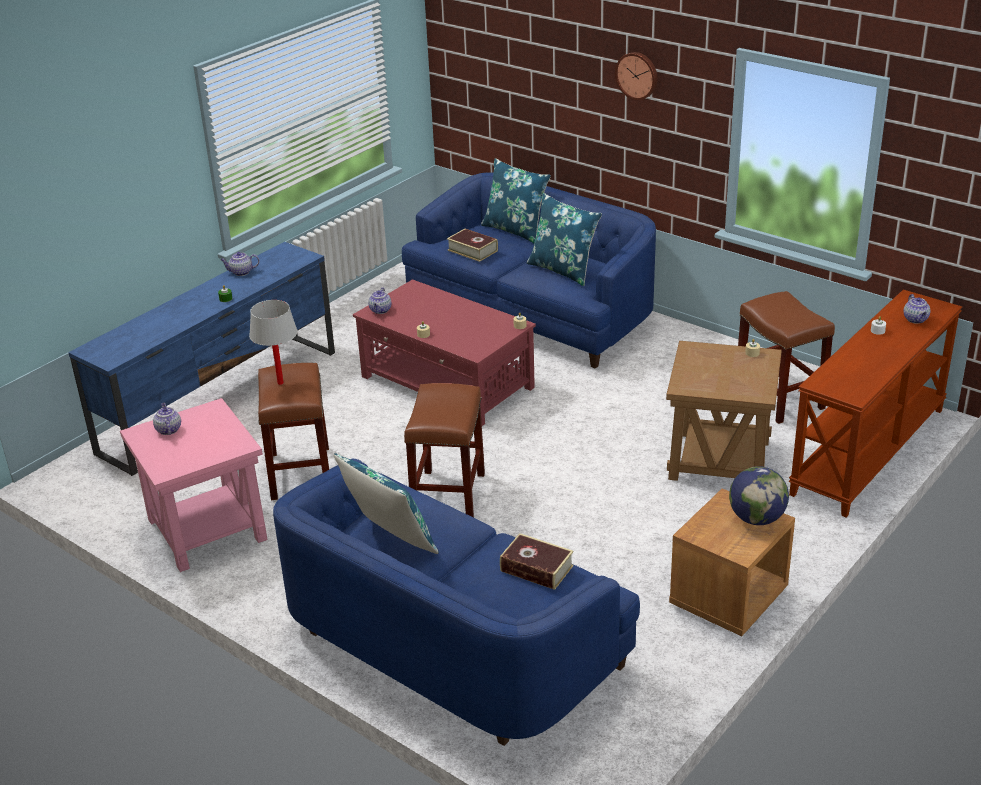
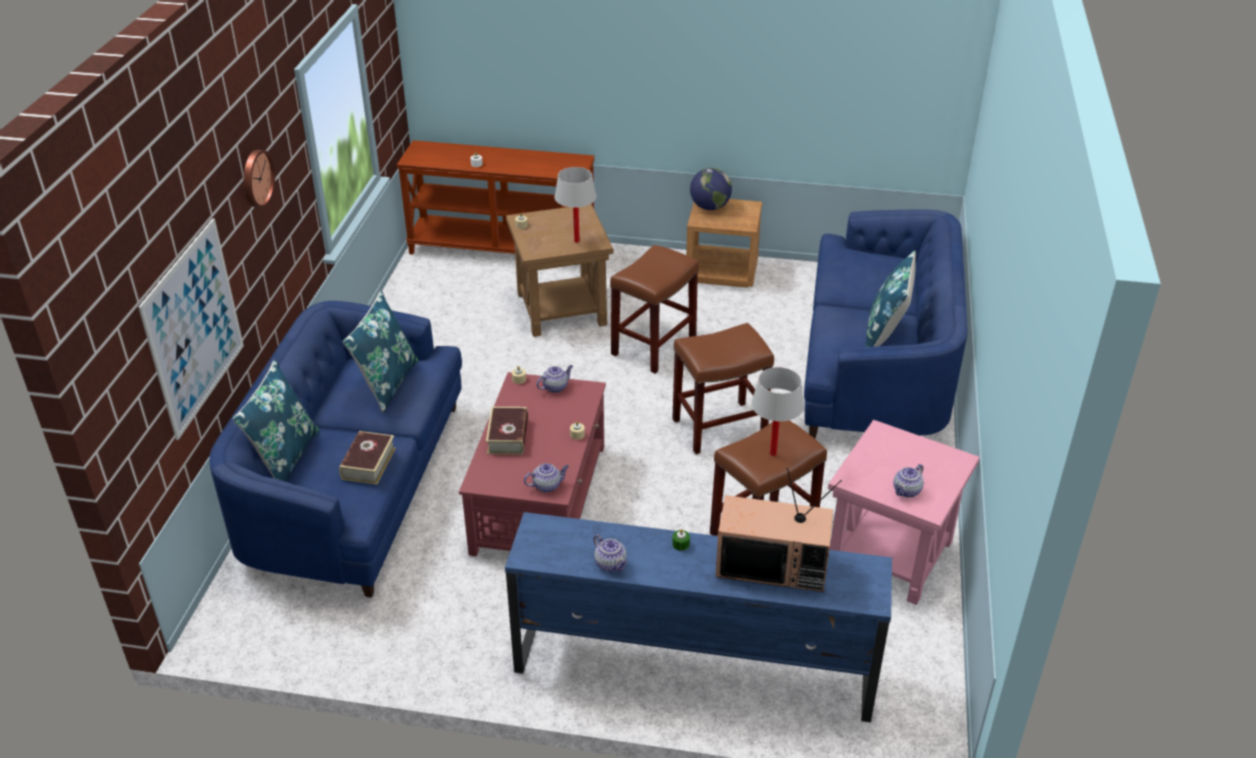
camera: 120 degrees left, 5 degrees up
(164, 325) = (773, 564): none -> television
(526, 97) = (194, 327): none -> picture
(536, 568) = (847, 266): book -> book (508, 436)
(696, 376) = (576, 241): none -> white table lamp
(780, 398) = (448, 299): brown stool -> brown stool (654, 346)
(916, 319) = (448, 153): teapot -> teapot (555, 387)

